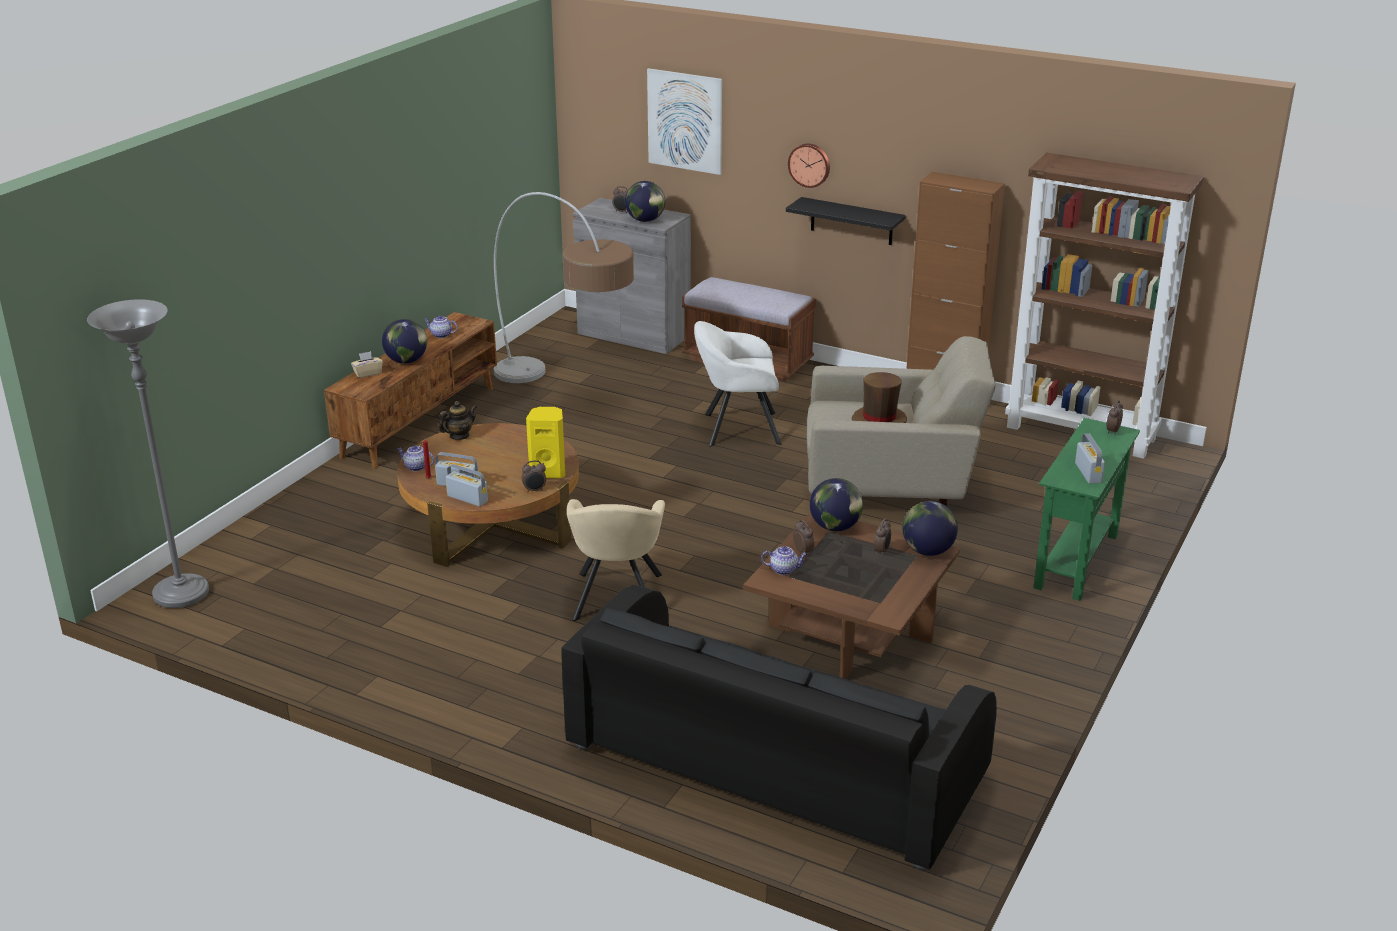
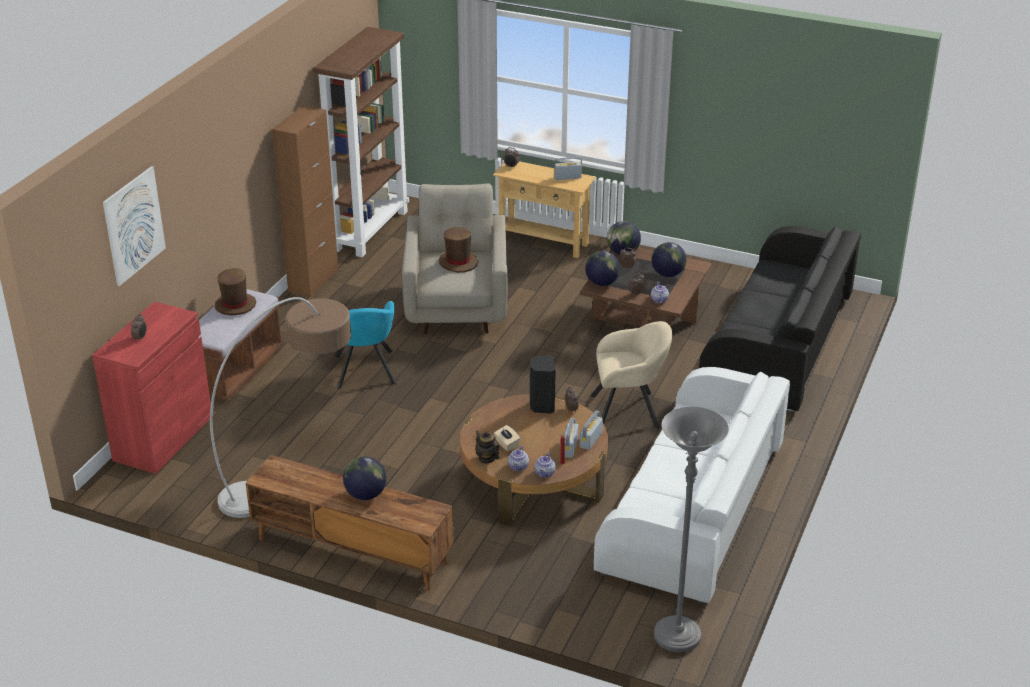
camera: 95 degrees left, 5 degrees up
(367, 373) = (394, 514): beige tissue box -> beige tissue box (506, 444)
(390, 629) = (694, 510): none -> white sofa
(441, 335) = (304, 482): teapot -> teapot (518, 467)
(548, 472) = (541, 406): yellow speaker -> black speaker
(634, 334) = (163, 438): grey cabinet -> red cabinet
(645, 220) = (168, 323): globe -> globe (668, 274)
(737, 428) = (365, 371): white armchair -> turquoise armchair
(767, 295) = (235, 305): none -> brown hat
(809, 164) = (210, 187): wall clock -> none
(851, 221) = (238, 208): black shelf -> none
(1076, 561) = (543, 242): green console table -> beige console table

